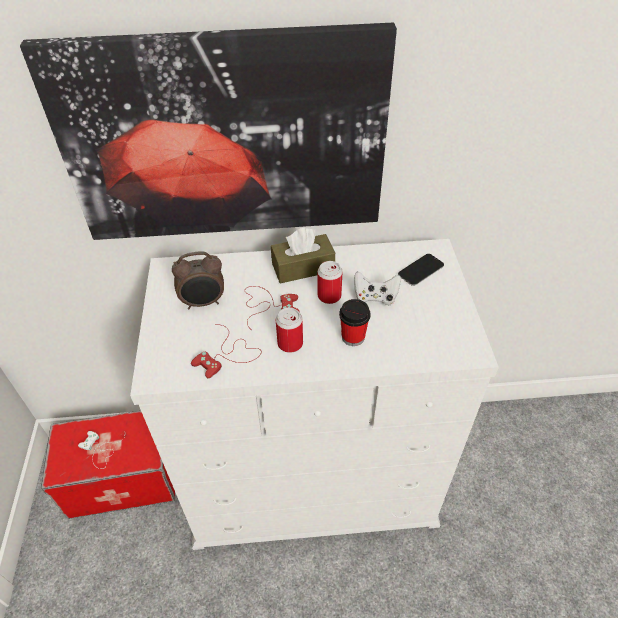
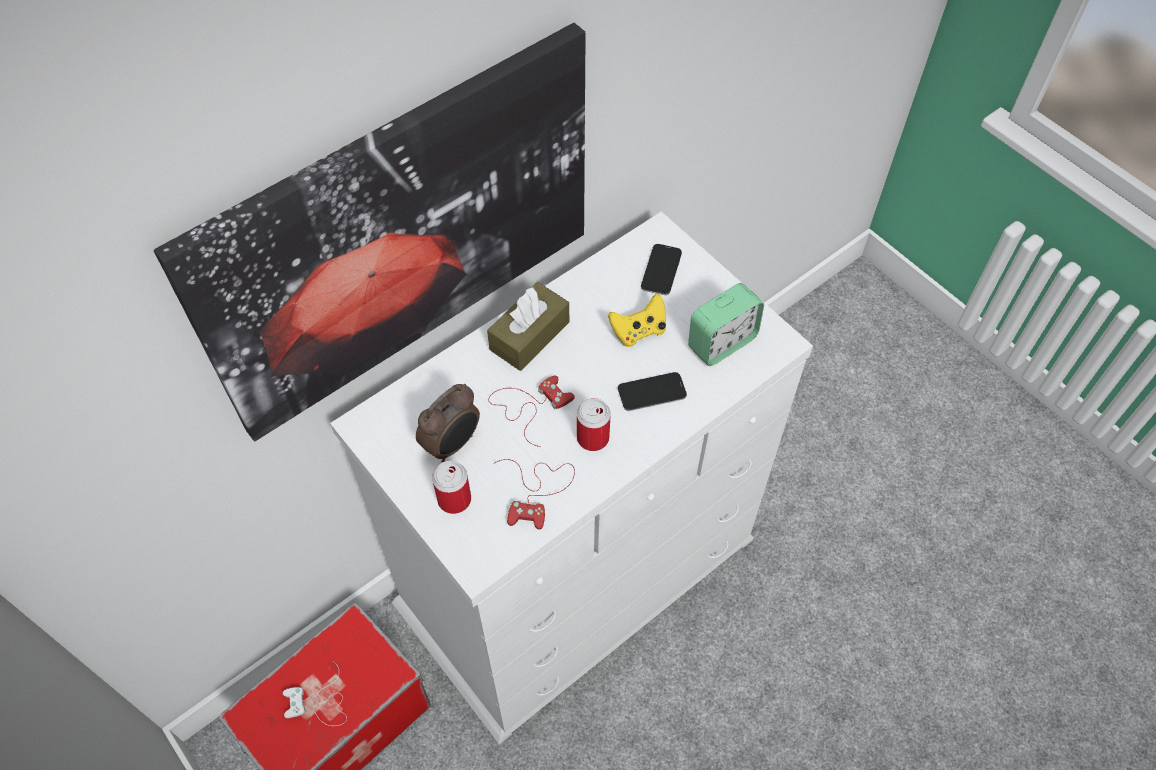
camera: 35 degrees left, 10 degrees up
(329, 296) = (588, 356): can -> can (454, 499)
(353, 337) = (652, 392): cup -> phone
(375, 297) = (638, 331): white game controller -> yellow game controller
(428, 331) = (721, 343): none -> alarm clock

